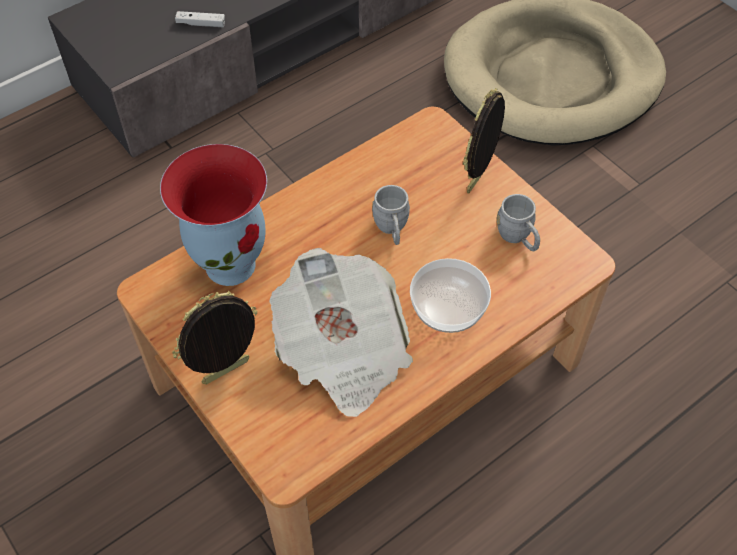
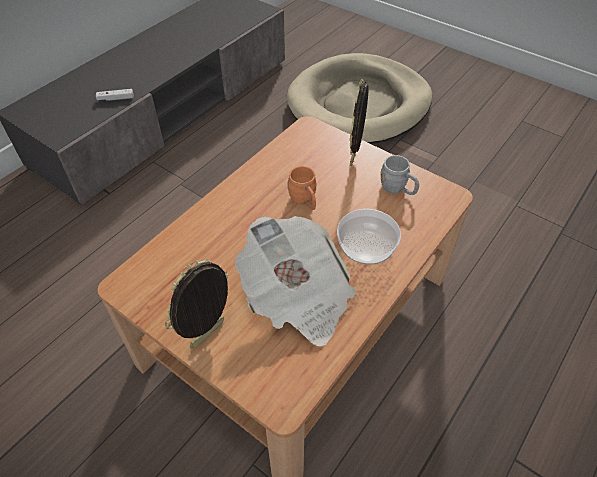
camera: 15 degrees left, 5 degrees down
(231, 263) = (188, 250): vase -> none
(392, 230) = (304, 201): grey mug -> orange mug

